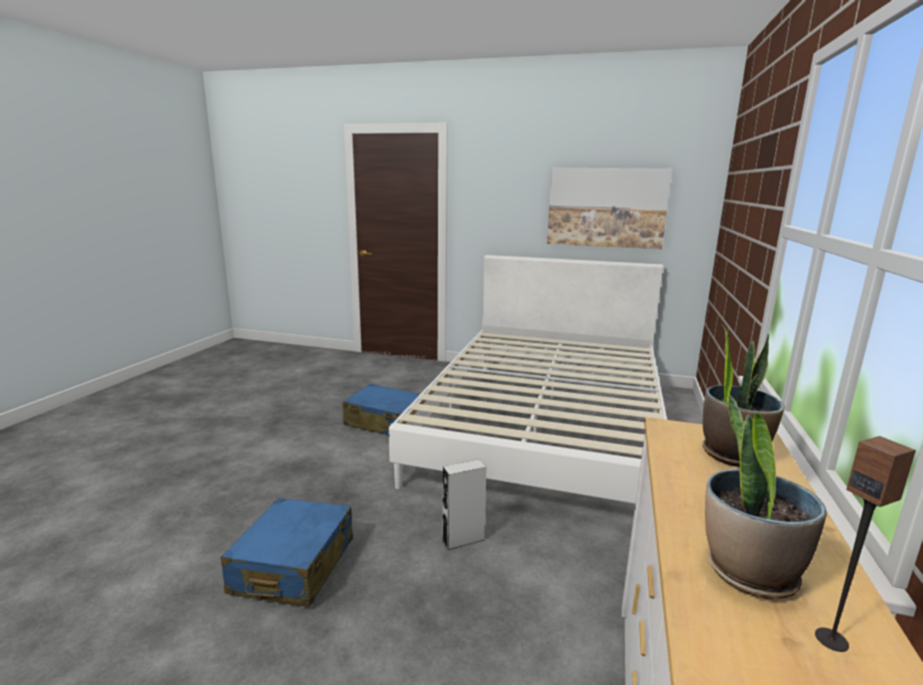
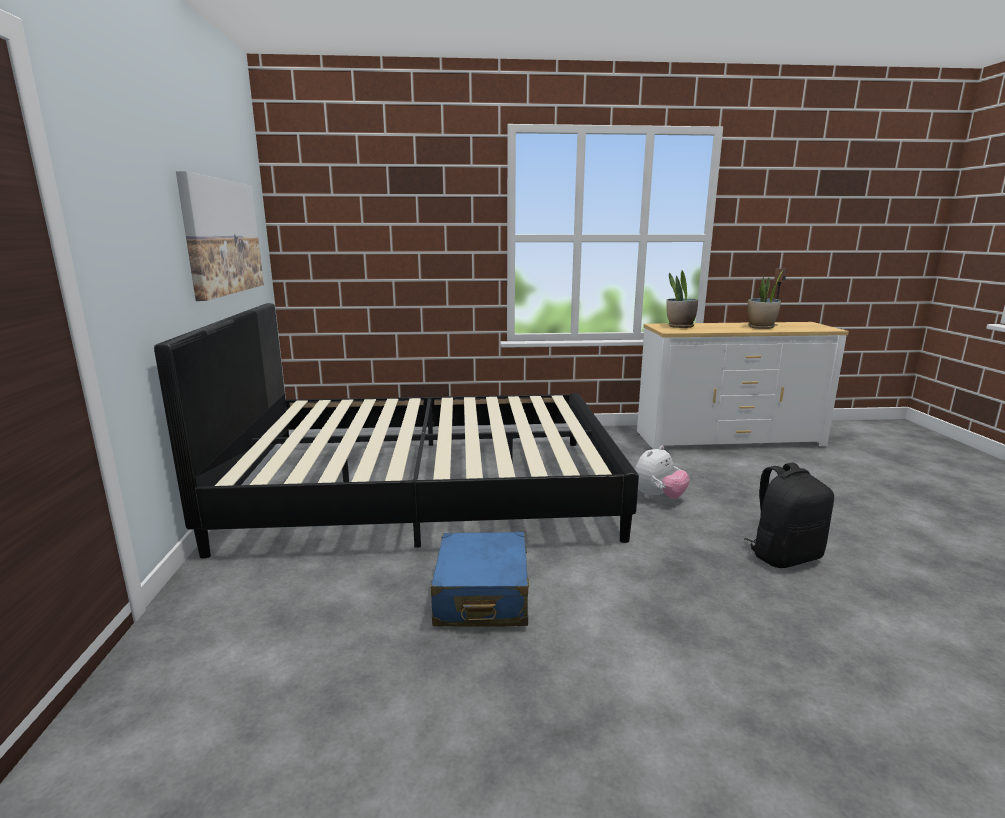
camera: 110 degrees left, 0 degrees up
(293, 566) = (784, 556): blue suitcase -> black backpack
(463, 540) = (658, 497): grey speaker -> plush toy
(546, 425) = (425, 488): white bed -> black bed

